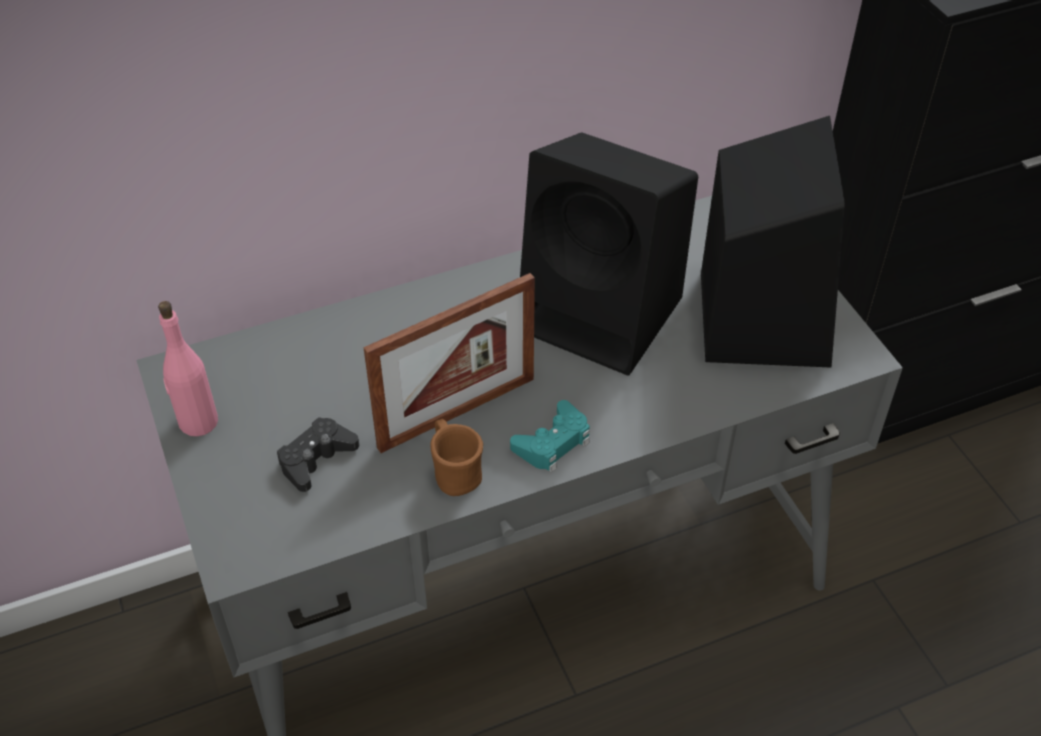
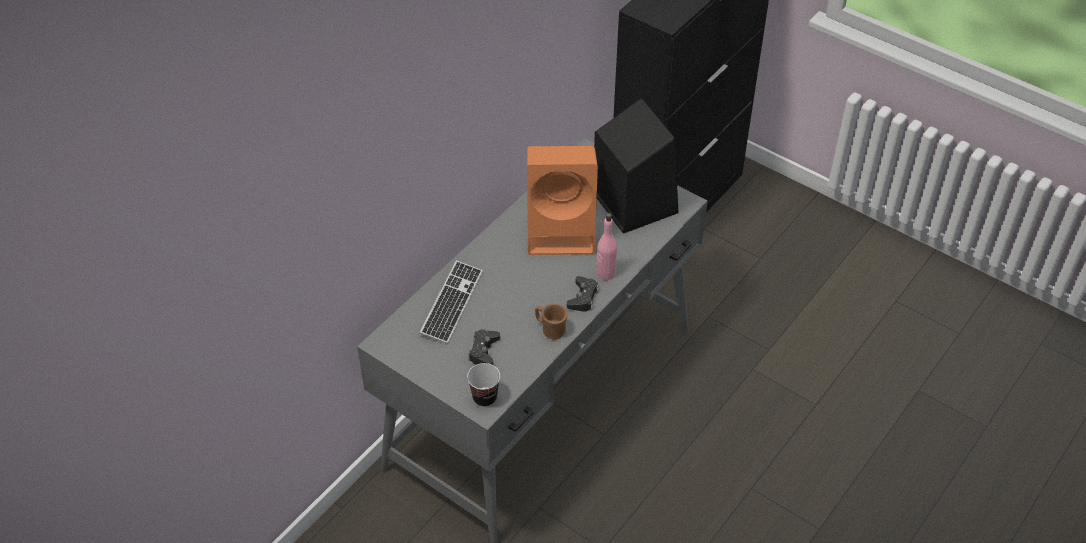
camera: 30 degrees left, 0 degrees up
(198, 422) = (414, 360): pink bottle -> pink bottle (605, 273)
(250, 542) = (484, 398): none -> cup
(332, 356) = (452, 303): none -> keyboard
(457, 413) = (530, 303): picture frame -> none
(553, 443) = (583, 298): turquoise game controller -> black game controller
(605, 314) = (563, 230): black speaker -> orange speaker

